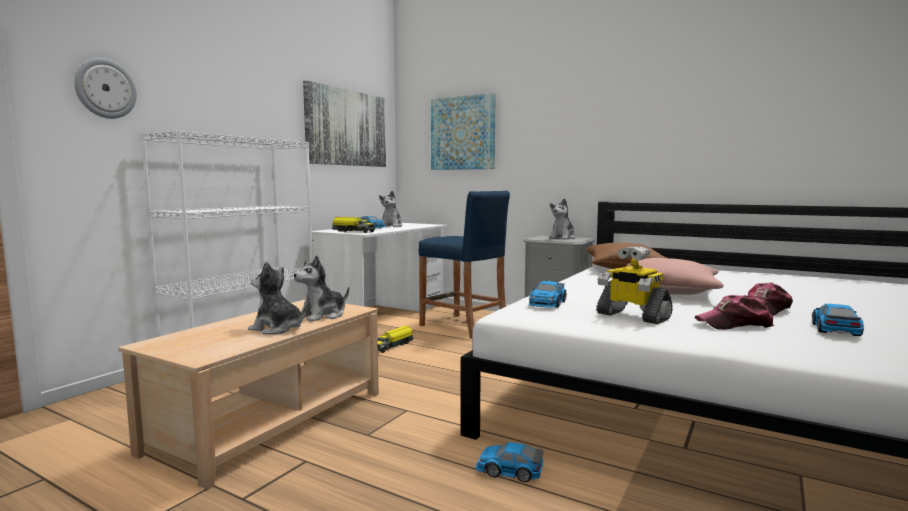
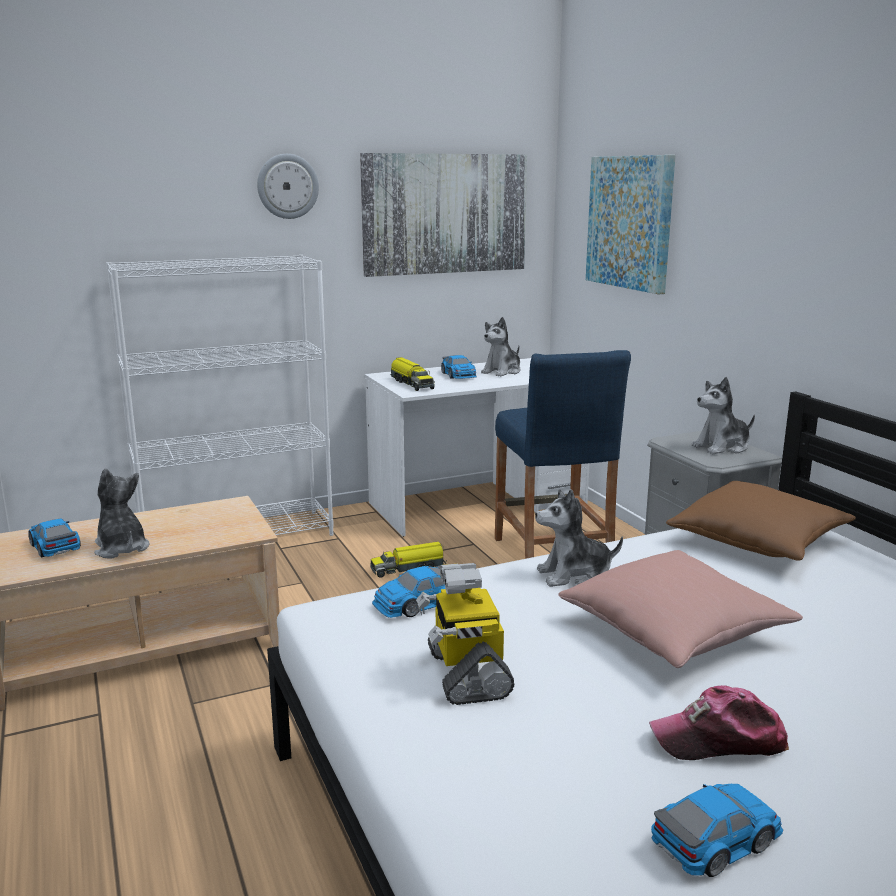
camera: 35 degrees right, 10 degrees up
(105, 88) = (65, 213): wall clock -> wall clock (287, 186)
(322, 315) = (198, 536): plush toy -> plush toy (574, 575)
(509, 470) = (246, 823): toy car -> toy car (54, 546)
(734, 324) = (571, 753): cap -> none

